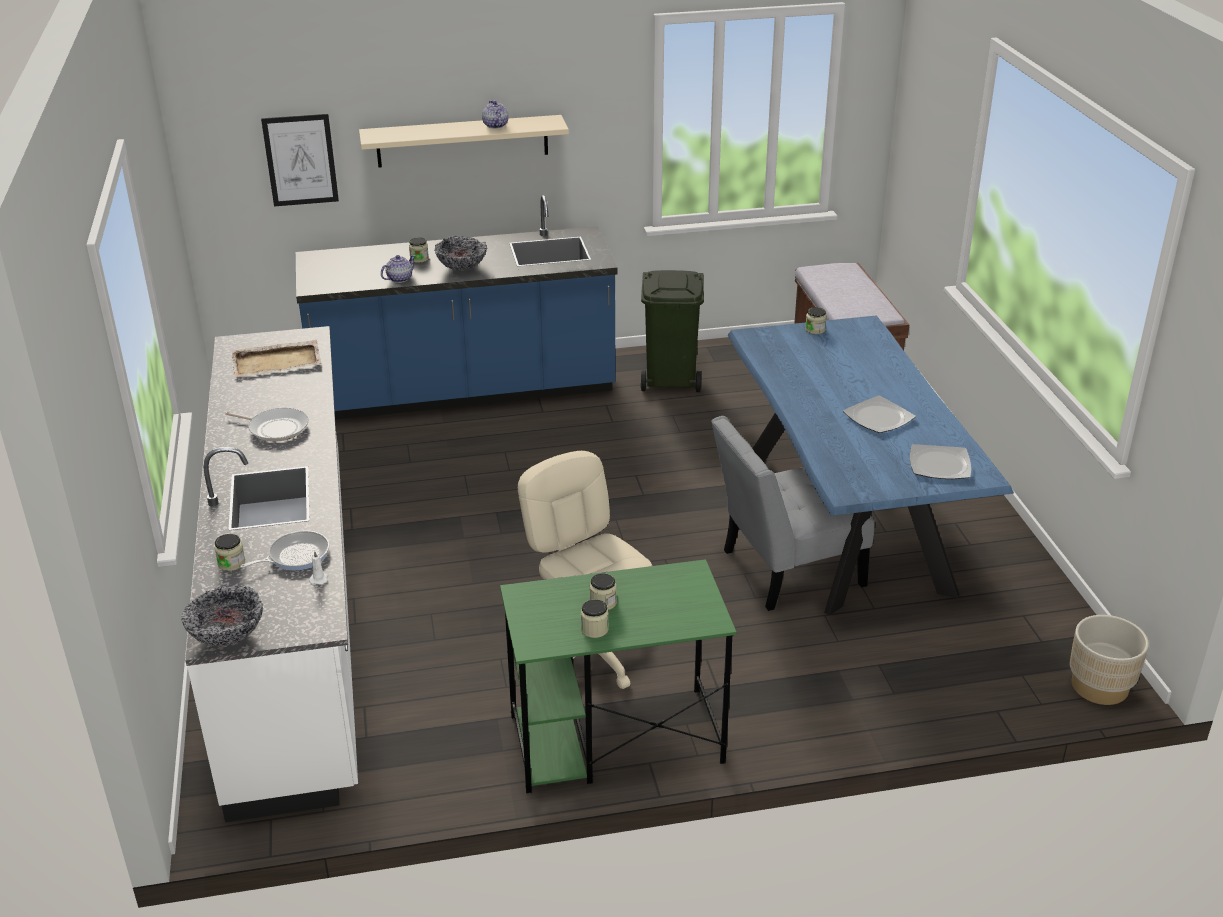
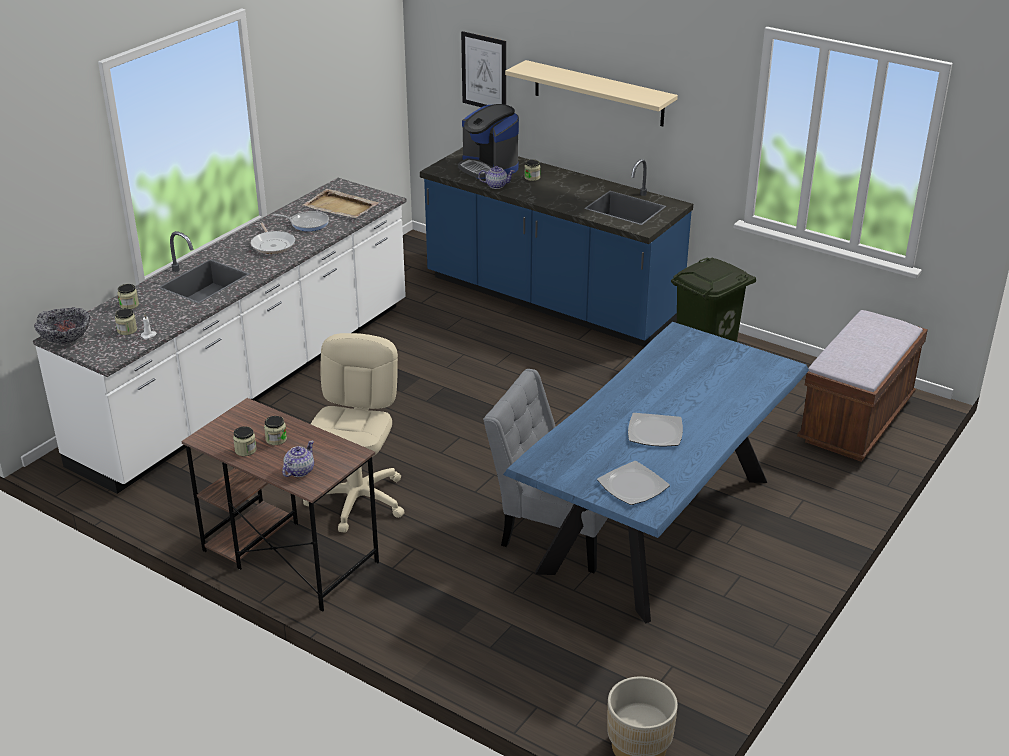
camera: 45 degrees right, 0 degrees up
(295, 556) = (160, 317): frying pan -> frying pan (307, 223)
(360, 266) = (488, 167): none -> coffee machine
(462, 268) = (547, 194): bowl -> none
(495, 126) = (614, 87): teapot -> teapot (299, 471)
(614, 740) = (288, 556): green desk -> brown desk
(815, 330) = (734, 351): jar -> jar (127, 330)

